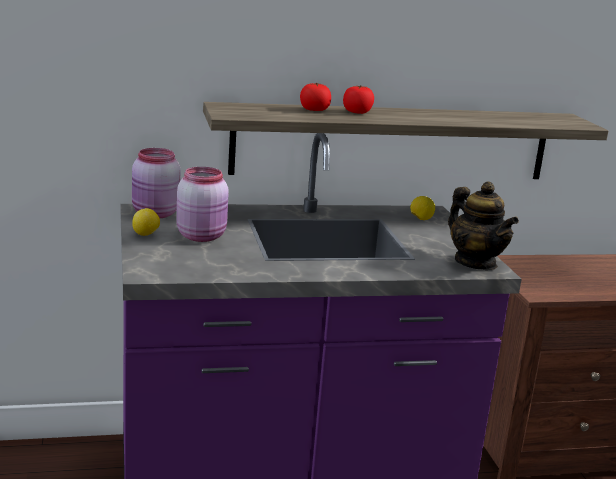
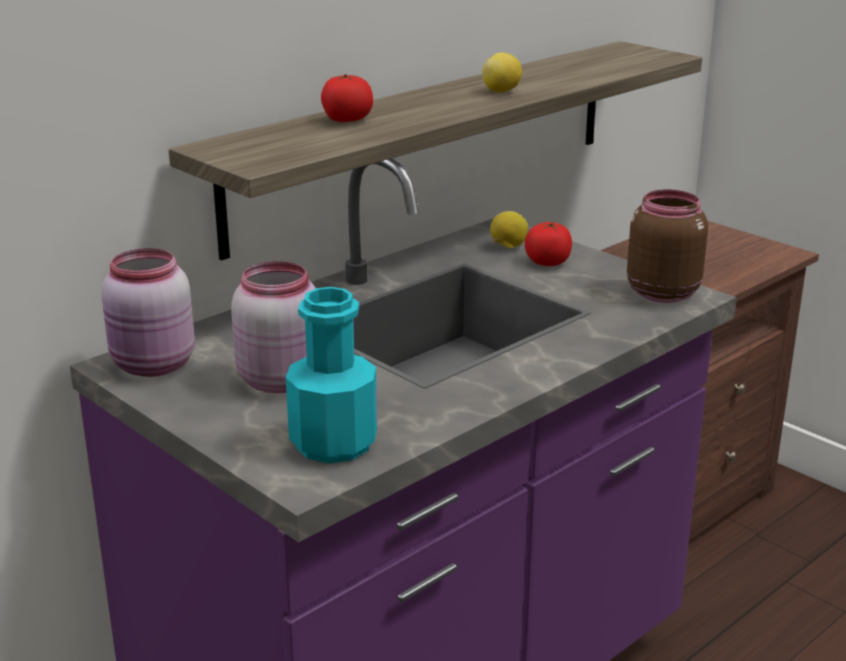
camera: 30 degrees left, 5 degrees up
(146, 235) = (198, 410): lemon -> lemon (501, 92)
(184, 265) = (333, 443): none -> turquoise bottle
(357, 112) = (404, 108): tomato -> tomato (548, 262)
(475, 263) = (661, 292): teapot -> brown jar

